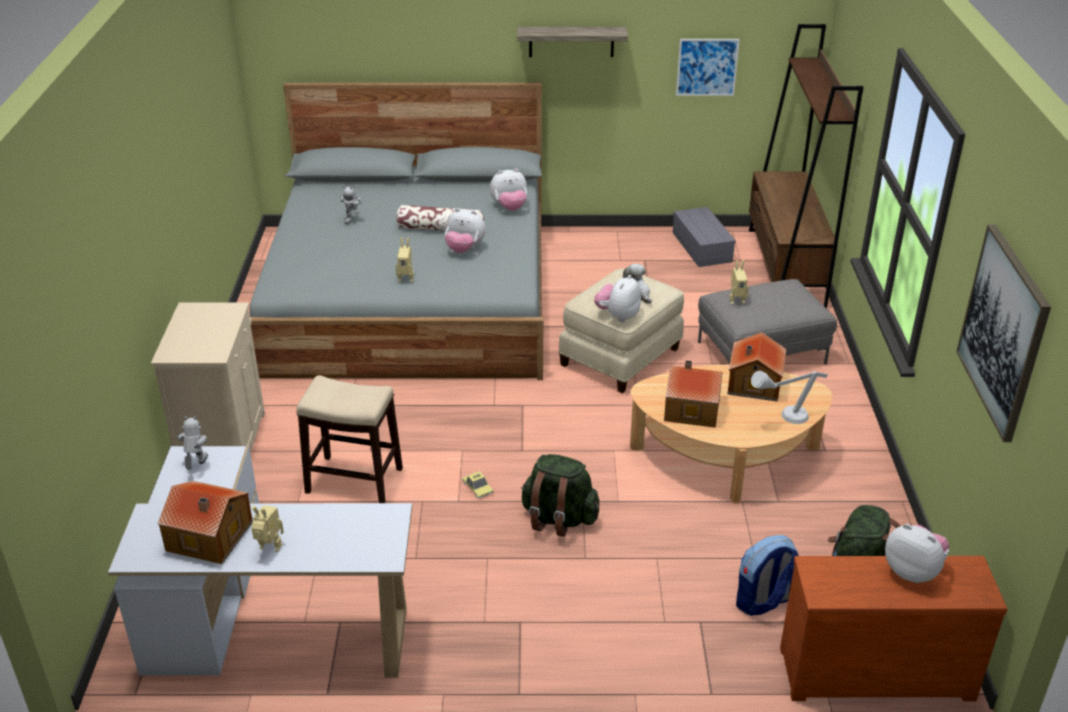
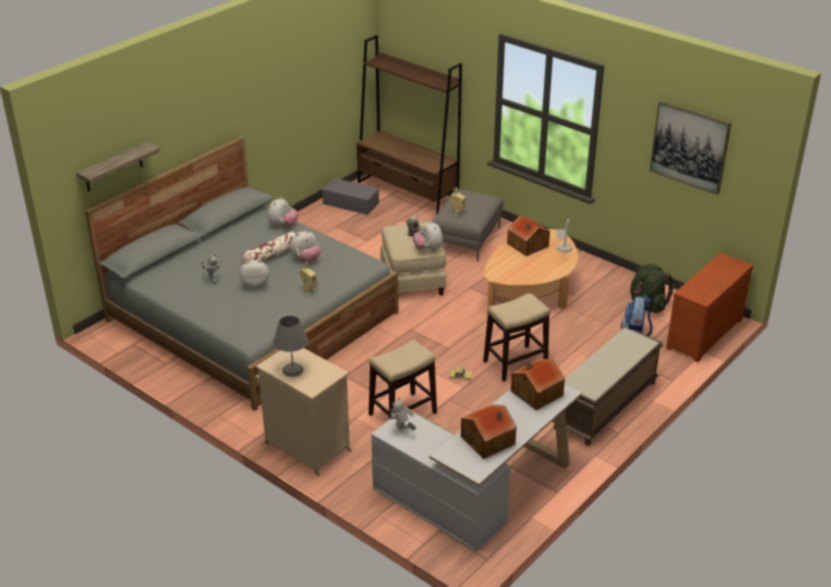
camera: 50 degrees left, 0 degrees up
(193, 326) = (292, 370): none -> grey table lamp
(269, 549) = (520, 425): toy robot -> none
(558, 519) = (515, 363): green backpack -> stool
(566, 650) = (606, 406): none -> brown bench
(571, 41) = (251, 101): shelf -> shelf (113, 167)
(691, 408) = (523, 271): toy house -> toy house (535, 393)
(707, 67) = (322, 86): picture -> none
(913, 571) = (712, 272): plush toy -> plush toy (255, 284)

